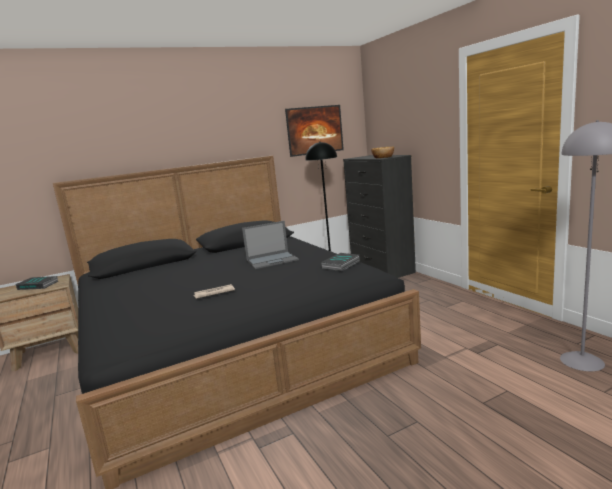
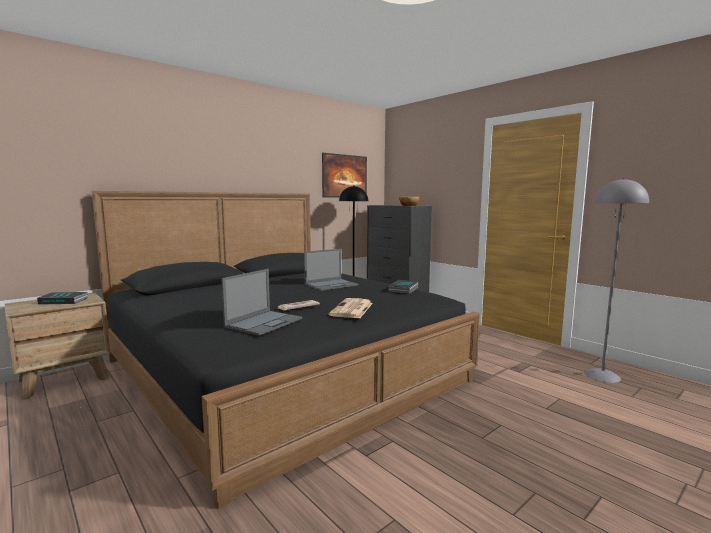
camera: 15 degrees left, 5 degrees down
(167, 314) = (264, 322): none -> laptop
(263, 295) = (352, 309): none -> newspaper

